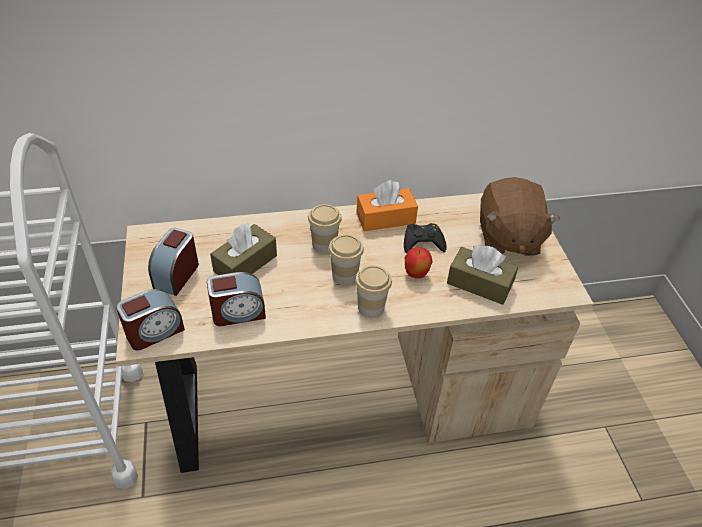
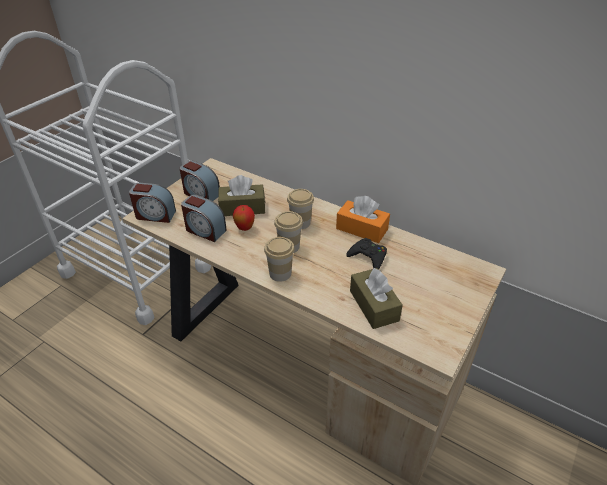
camera: 45 degrees right, 5 degrees down
(177, 275) = (201, 194): alarm clock -> alarm clock turned 120 degrees counterclockwise
(416, 274) = (335, 273): apple -> apple (244, 228)
(507, 238) = (438, 290): brown plush toy -> none

